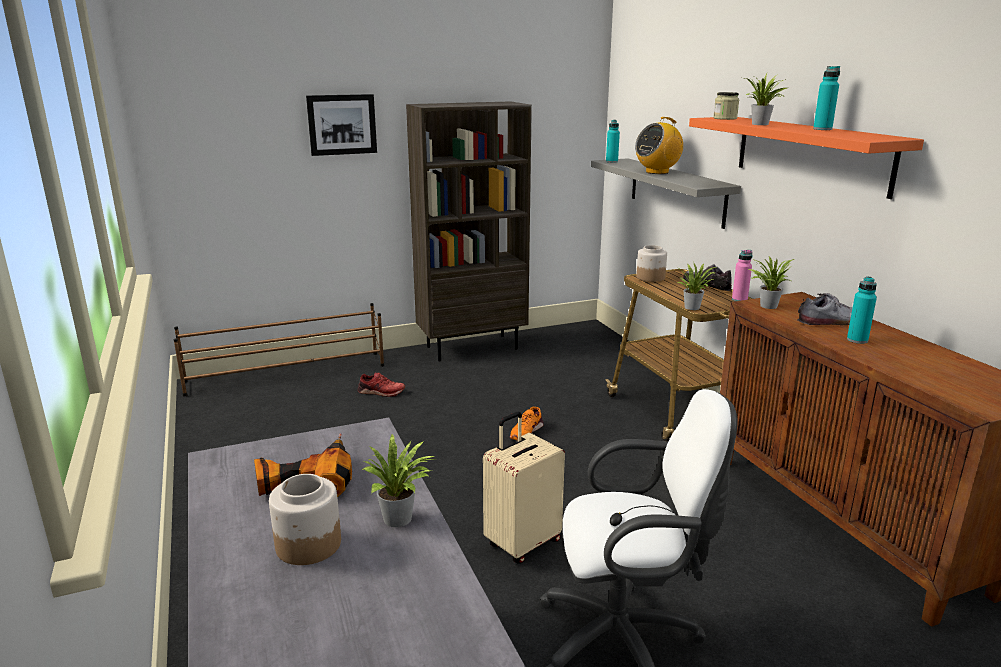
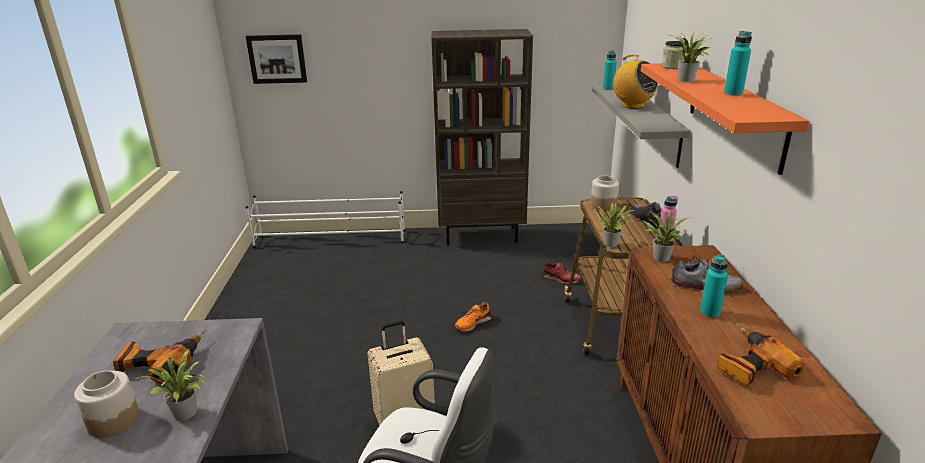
camera: 20 degrees right, 5 degrees up
(287, 373) = (331, 239): brown shoe rack -> white shoe rack
(342, 124) = (379, 47): picture -> picture (277, 59)
(381, 392) = (386, 266): red shoe -> red shoe (560, 279)
(657, 172) = (632, 106): radio -> radio turned 120 degrees counterclockwise
(931, 371) = (748, 364): none -> power drill

